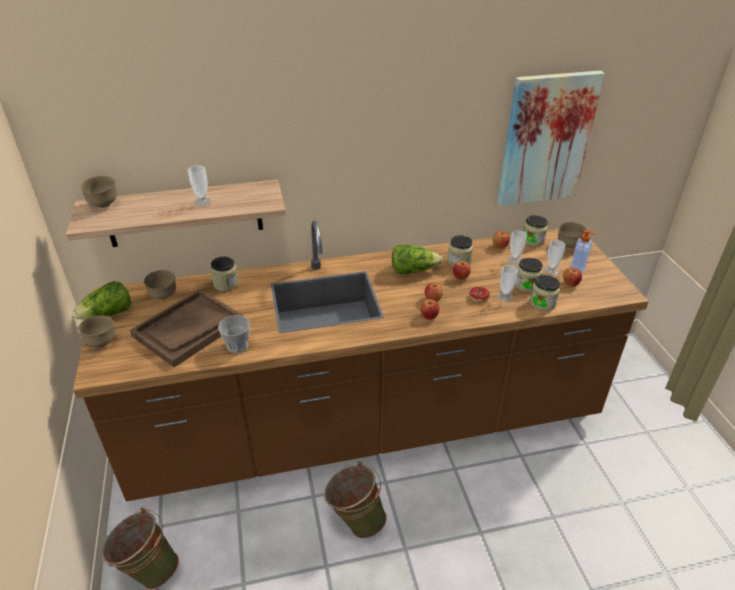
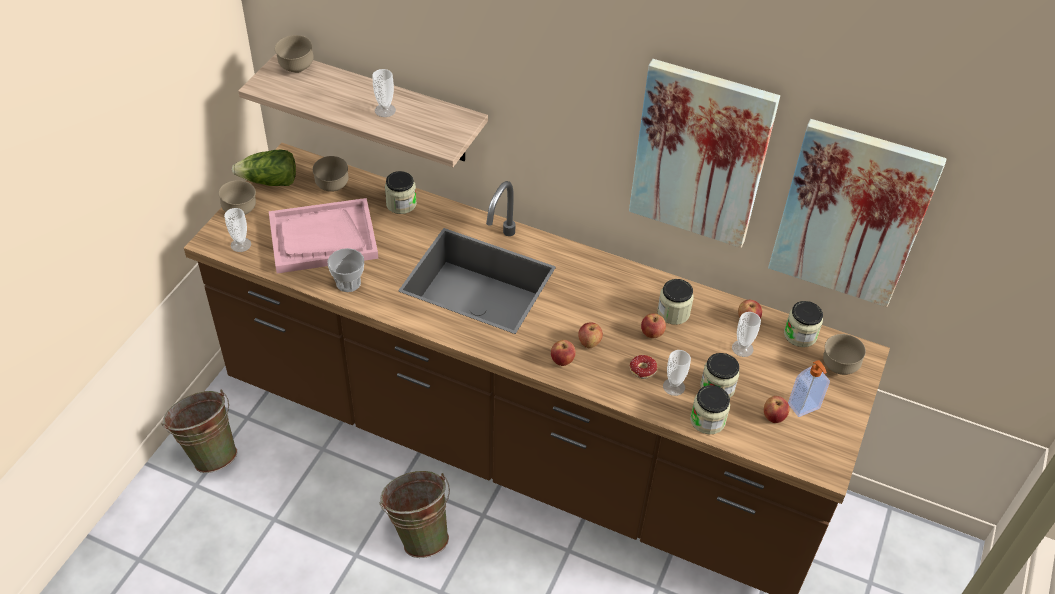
camera: 35 degrees right, 10 degrees up
(188, 329) = (323, 238): brown tray -> pink tray
(413, 270) = (608, 294): lettuce -> none
(444, 139) = (700, 154): none -> picture
(551, 270) = (772, 387): cup -> cup (241, 245)

